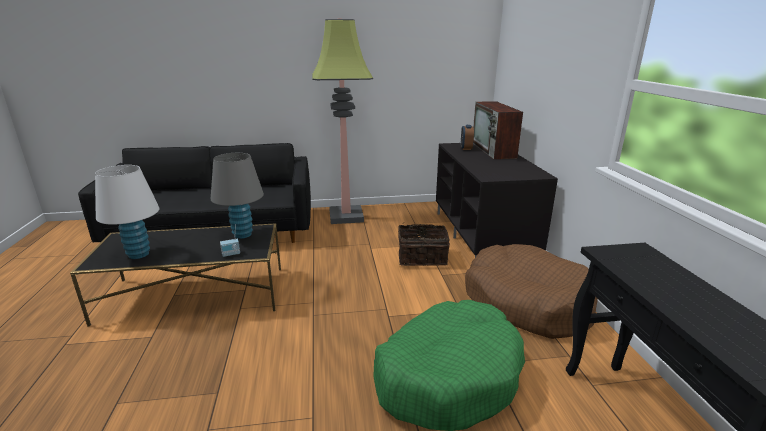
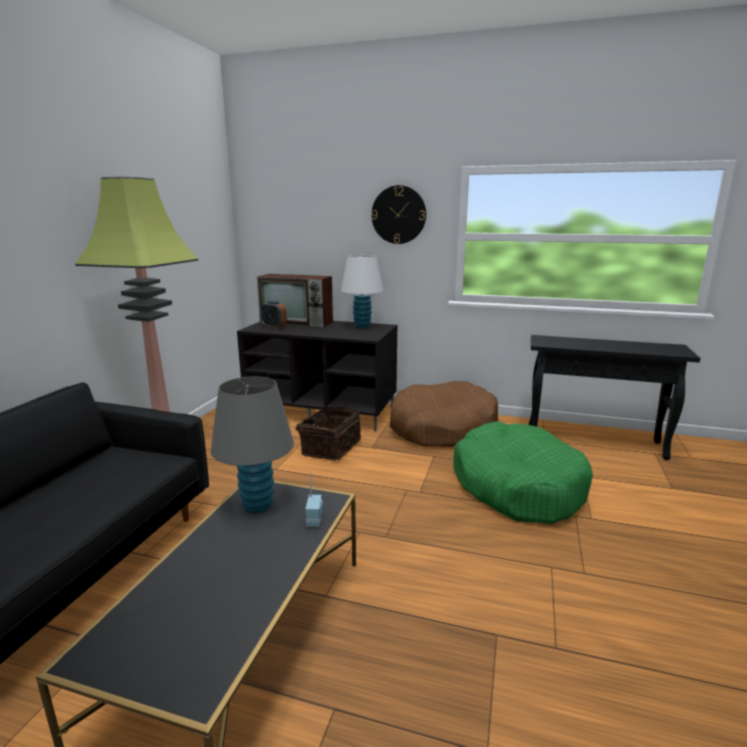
camera: 65 degrees left, 5 degrees down
(138, 254) = (220, 619): white table lamp -> white table lamp (362, 326)
(585, 51) = (398, 215): none -> wall clock

